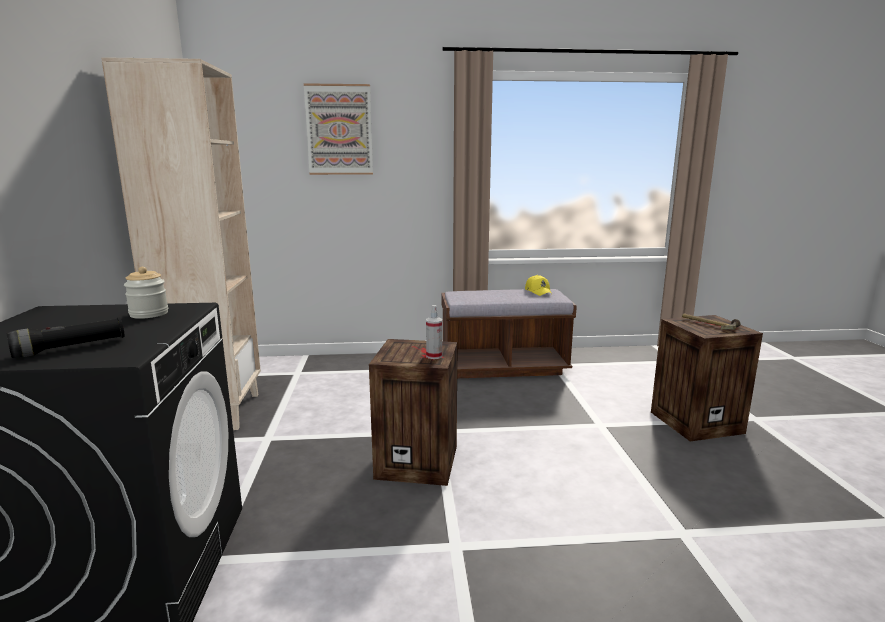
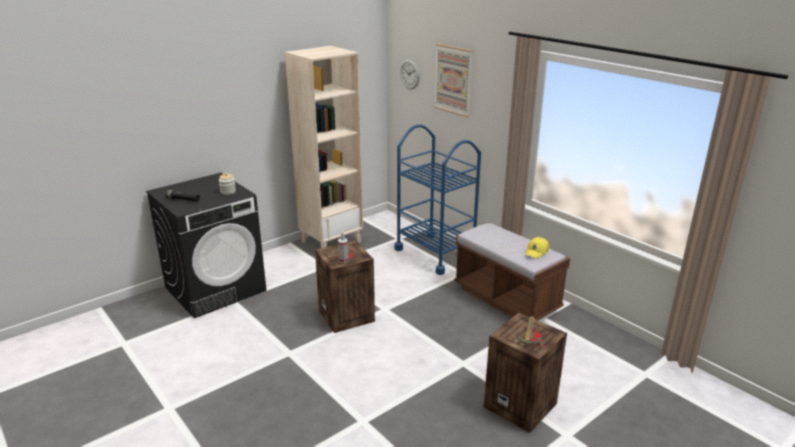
camera: 55 degrees right, 10 degrees up
(250, 137) = (409, 74): none -> wall clock
(366, 367) = (435, 253): none -> blue cart

